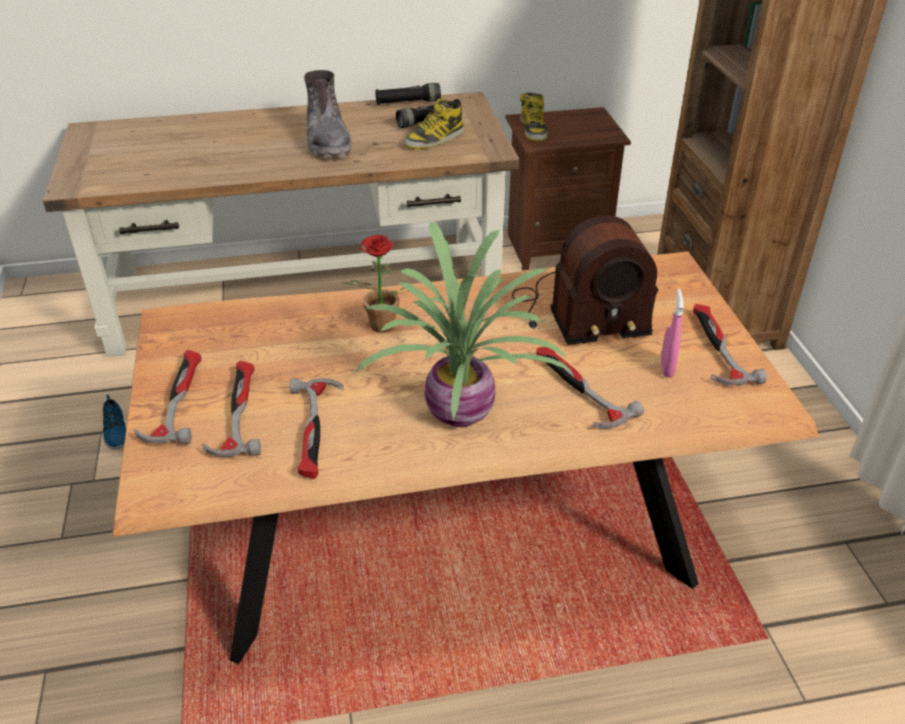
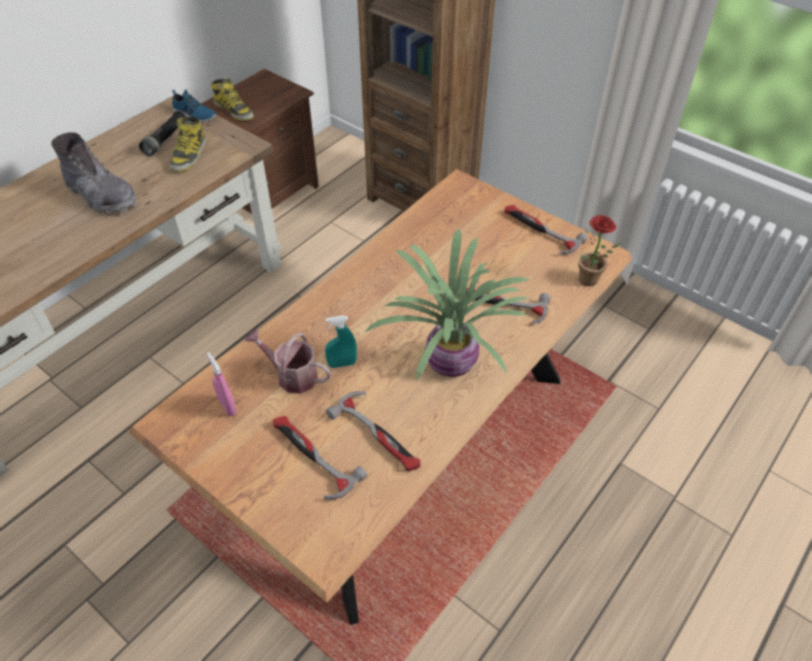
camera: 40 degrees left, 10 degrees up
(115, 431) = (76, 535): shoe -> shoe (194, 115)
(176, 400) = (256, 478): hammer -> none
(304, 341) = (292, 375): none -> watering can
(357, 356) = (342, 364): none -> turquoise spray bottle
(379, 328) = (332, 334): potted plant -> potted plant (589, 282)
(408, 103) = (127, 129): black flashlight -> none
(578, 313) = (442, 250): radio -> none
(666, 368) = (528, 260): pink spray bottle -> pink spray bottle (227, 406)

